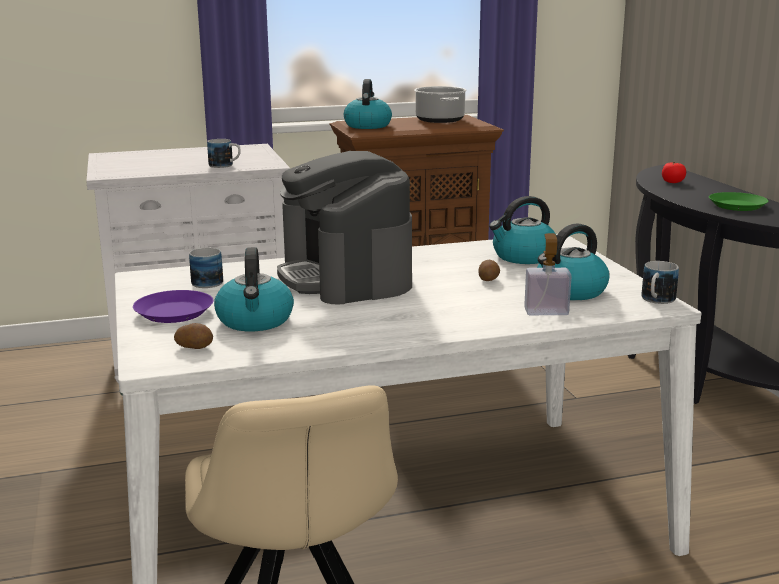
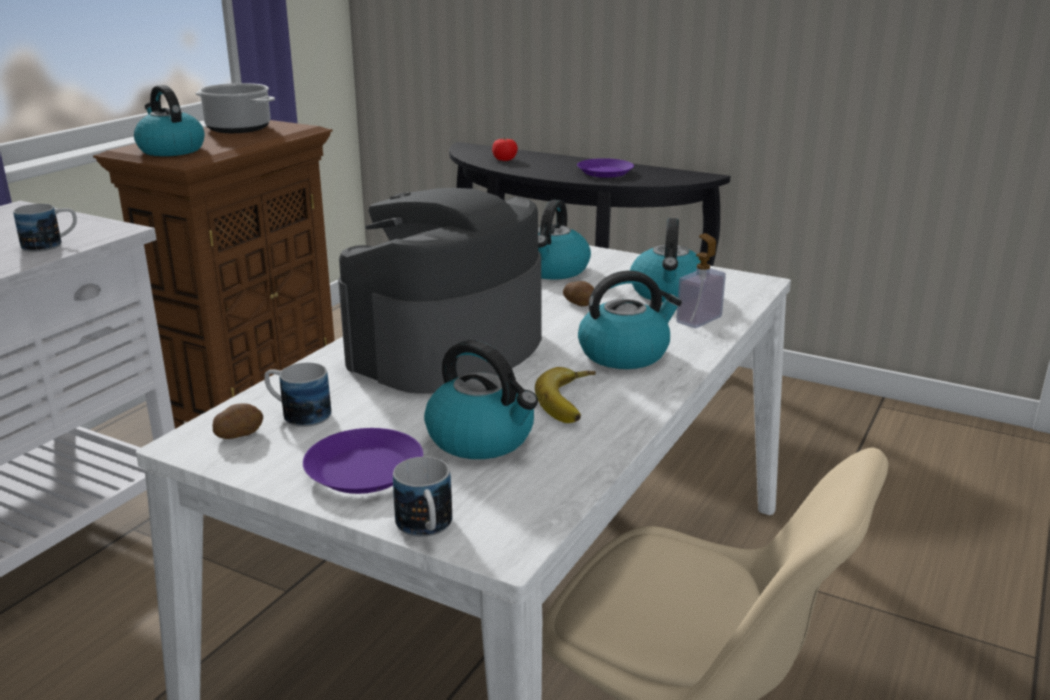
camera: 45 degrees left, 5 degrees up
(195, 346) = (497, 500): potato -> potato (239, 434)
(344, 323) = (573, 401): none -> banana
(346, 277) = (447, 349): coffee machine -> coffee machine turned 105 degrees clockwise
(441, 312) = (625, 353): none -> kettle
(656, 301) = (743, 279): mug -> mug (426, 529)
(736, 206) = (604, 172): green plate -> purple plate

